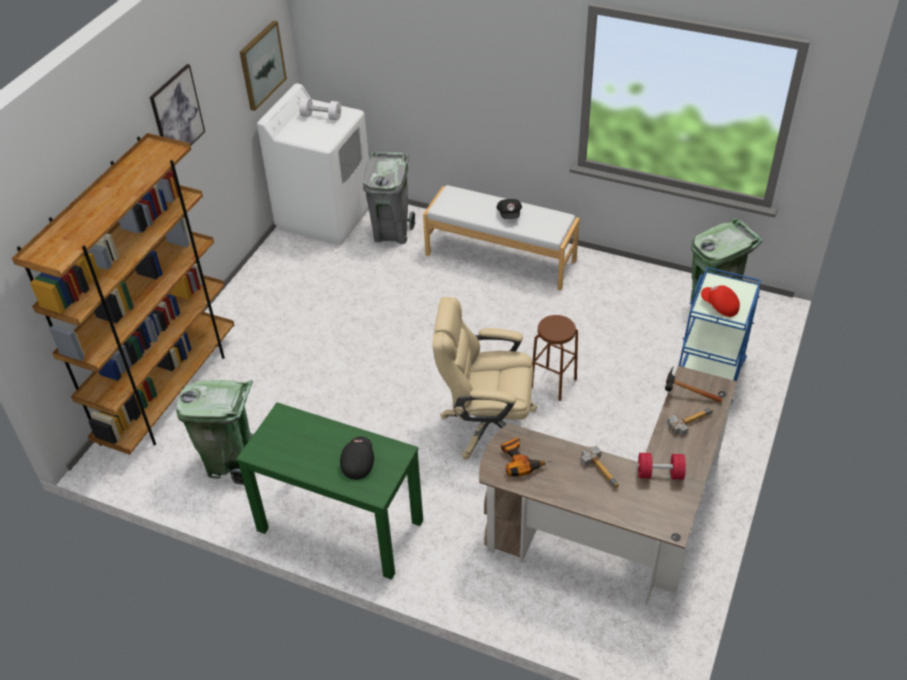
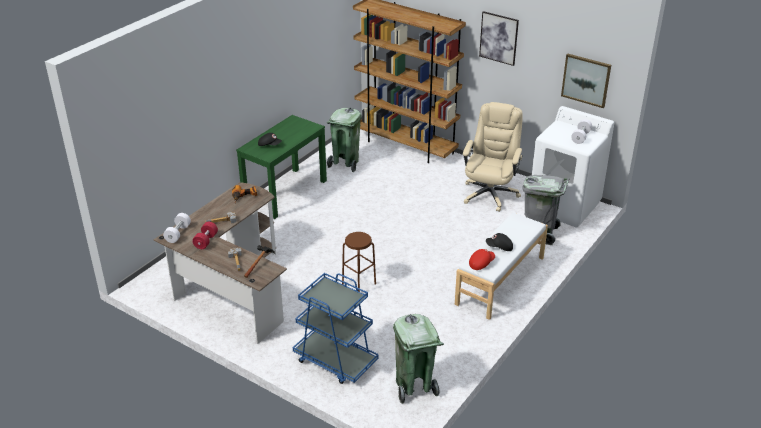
camera: 100 degrees right, 10 degrees down
(486, 424) = (334, 250): beige office chair -> beige office chair (490, 194)
(656, 517) = (178, 233): none -> white dumbbell
(719, 306) = (327, 292): red cap -> red cap (481, 263)

